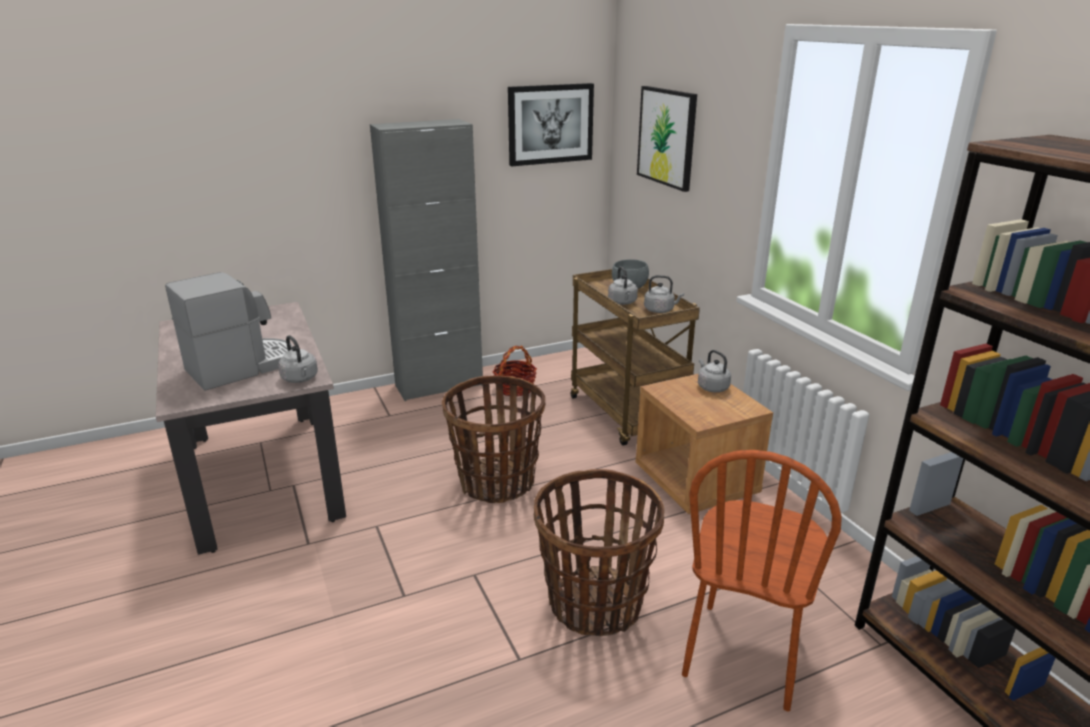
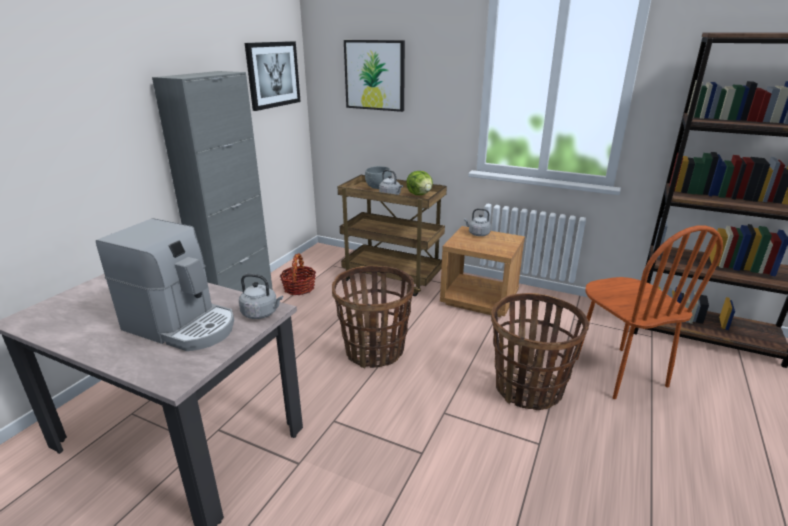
camera: 40 degrees left, 0 degrees up
(241, 367) = (182, 326): coffee machine -> coffee machine turned 105 degrees clockwise
(660, 310) = (420, 194): grey kettle -> lettuce

